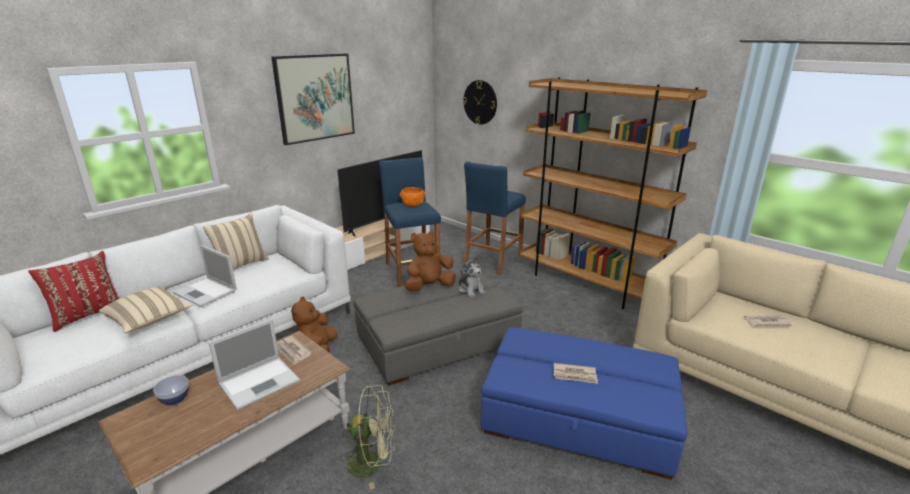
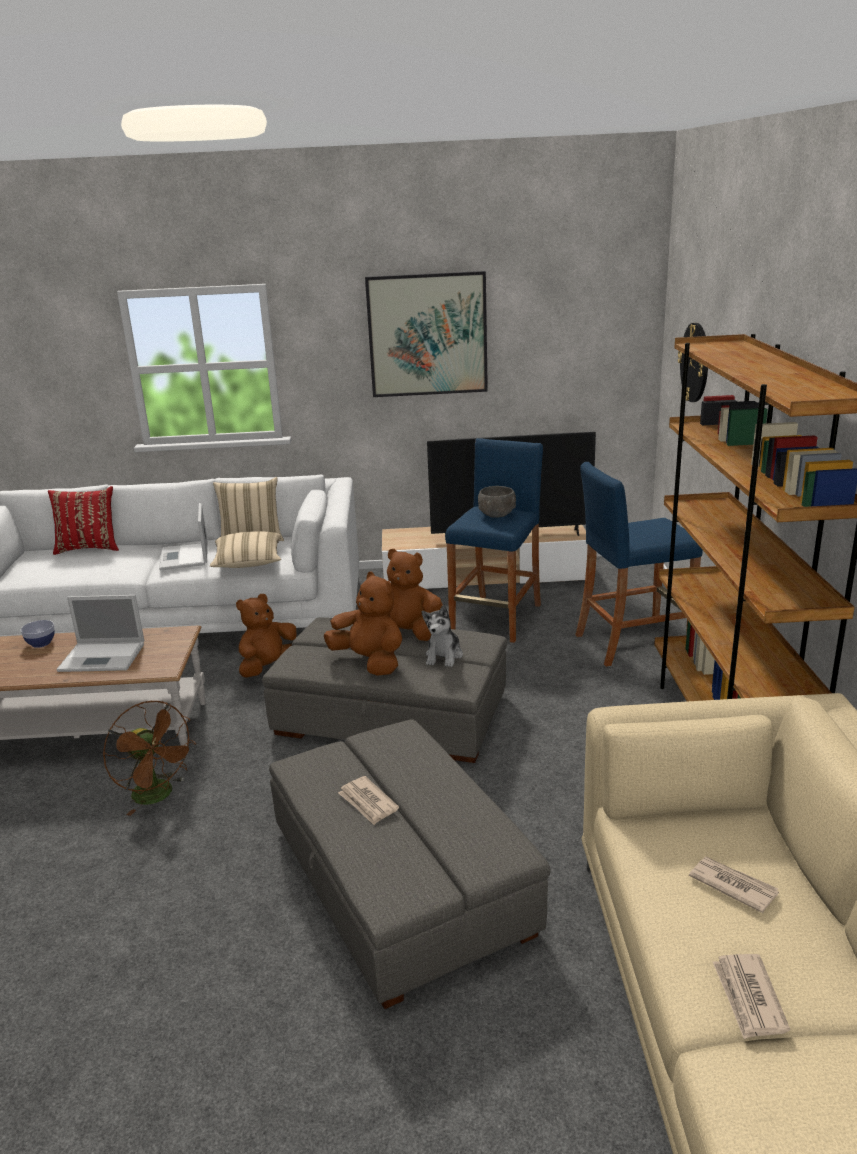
camera: 45 degrees right, 0 degrees up
(149, 319) = (115, 568): beige pillow -> beige pillow (248, 563)
(292, 351) = (163, 642): newspaper -> newspaper (749, 998)
(373, 463) = (158, 796): green fan -> brown fan
(412, 205) = (496, 514): orange bowl -> grey bowl
(439, 308) = (370, 662): none -> brown plush toy
(578, 417) = (402, 879): blue ottoman -> grey ottoman

